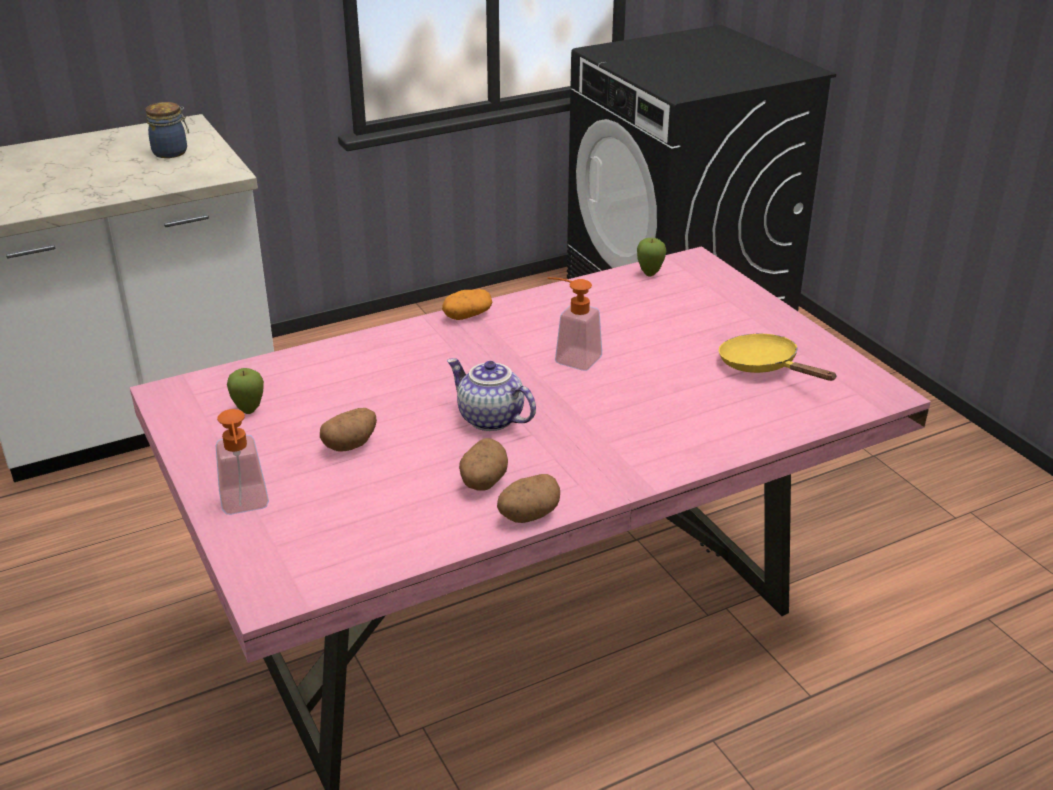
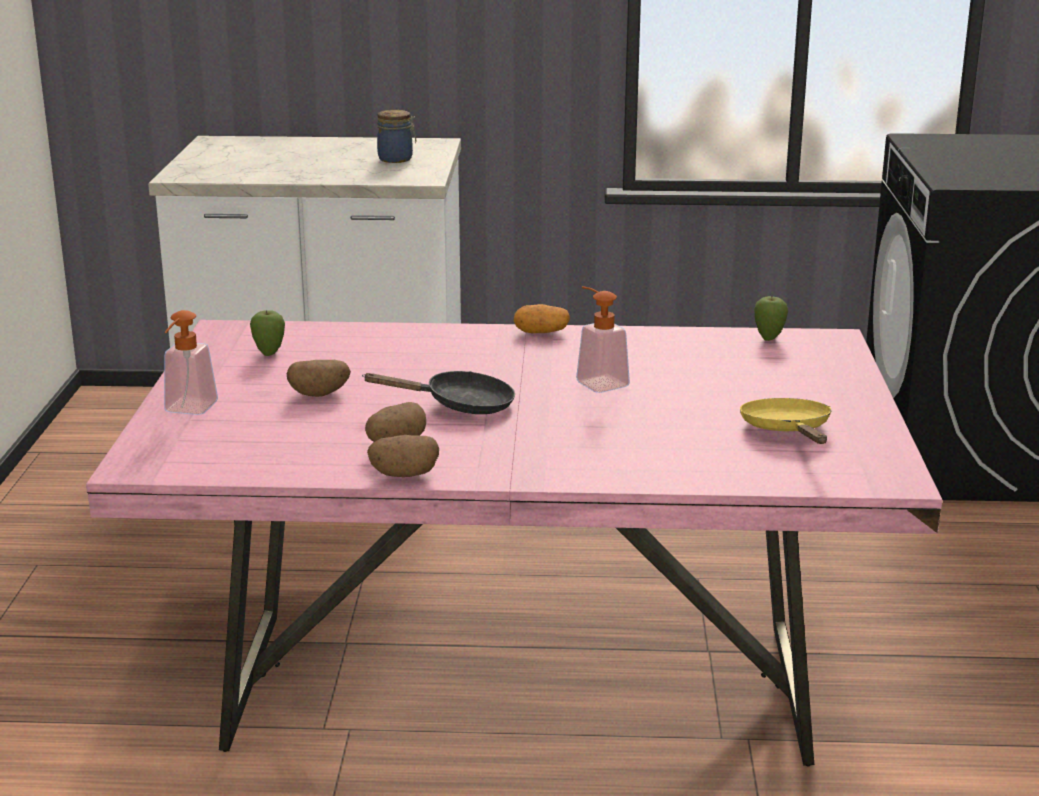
camera: 30 degrees right, 10 degrees down
(489, 419) = (460, 405): teapot -> black frying pan

